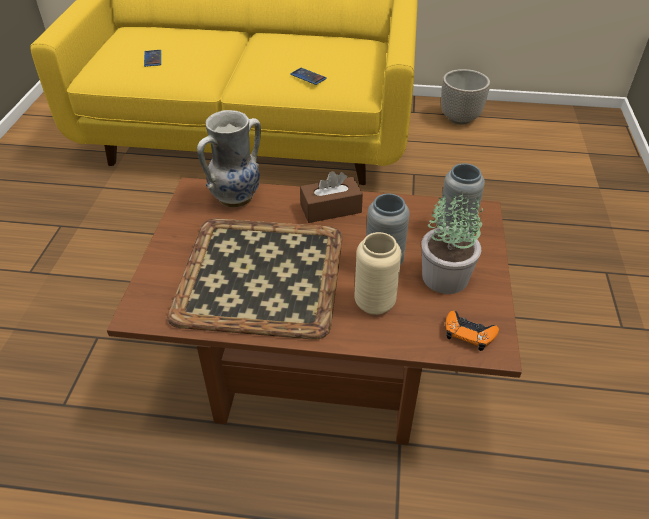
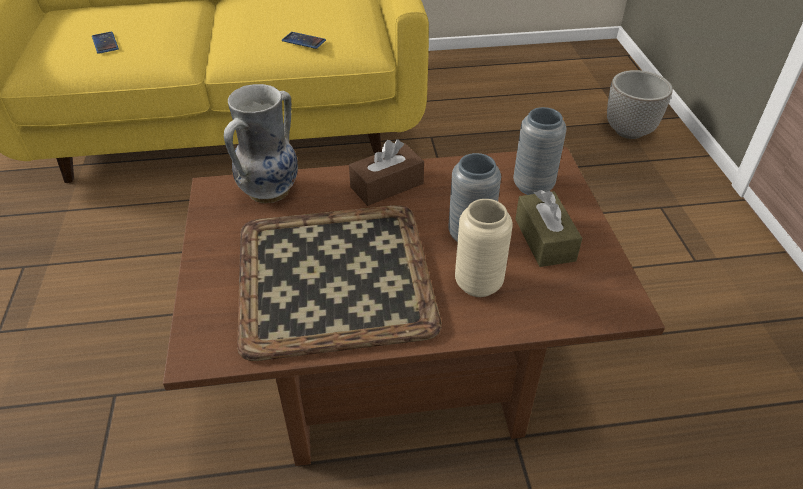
camera: 15 degrees left, 0 degrees up
(446, 277) = (544, 239): potted plant -> brown tissue box
(459, 118) = (459, 70): planter -> planter (628, 131)
(469, 333) = (593, 296): orange game controller -> none

